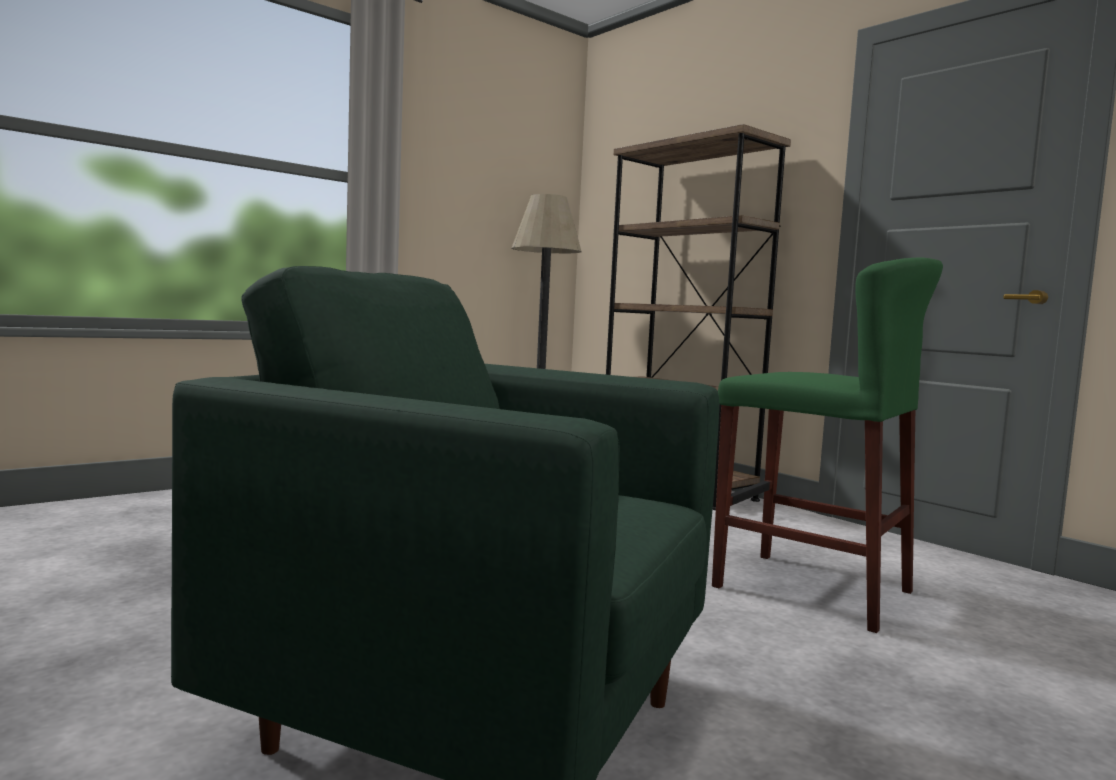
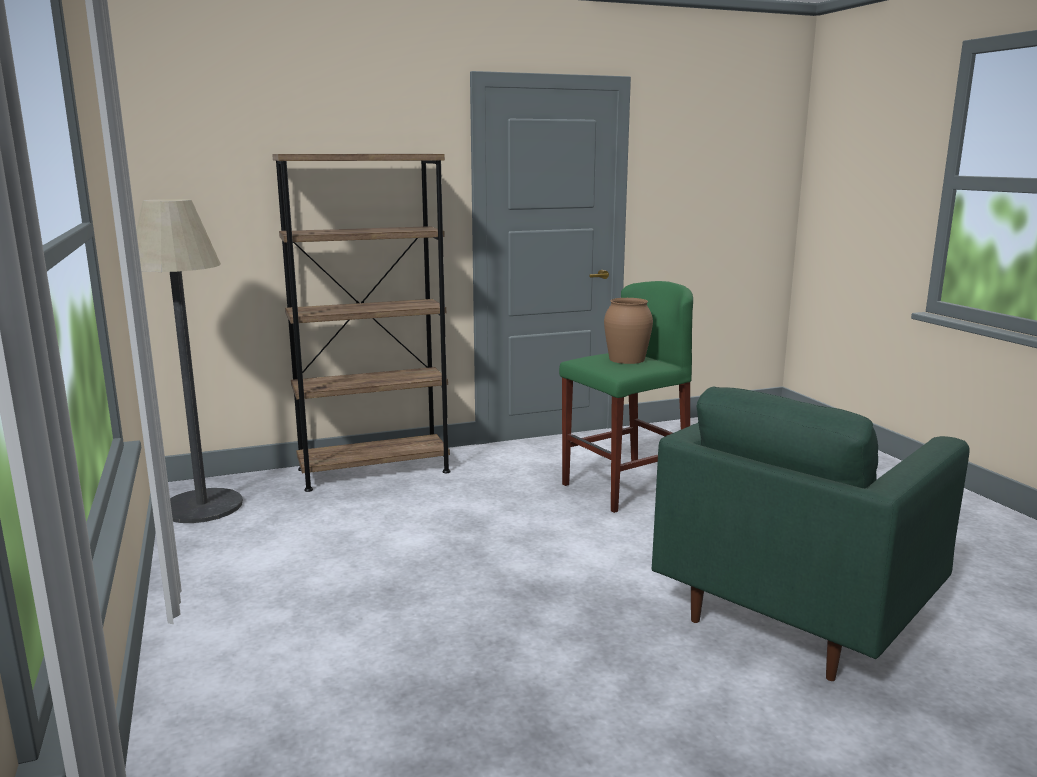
camera: 70 degrees left, 10 degrees up
(824, 375) = (626, 359): none -> brown vase

